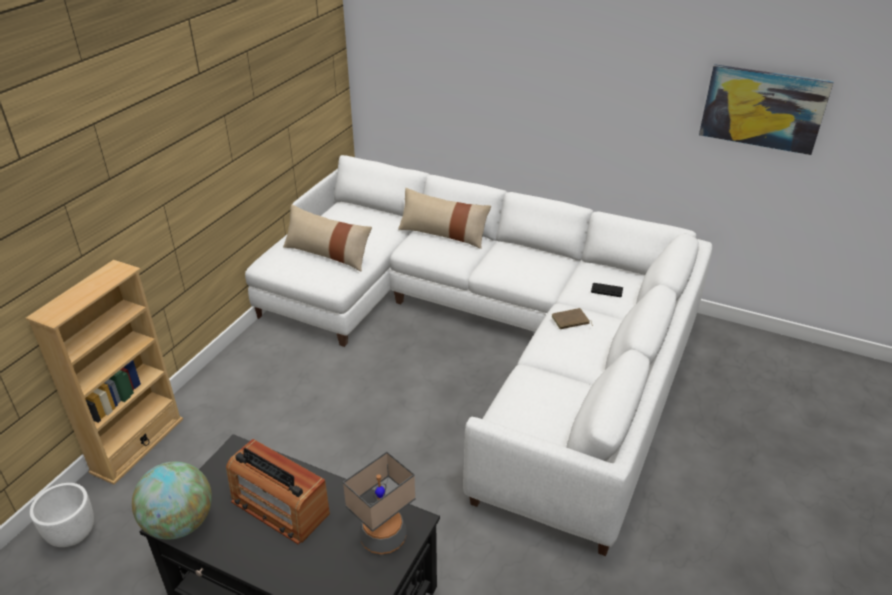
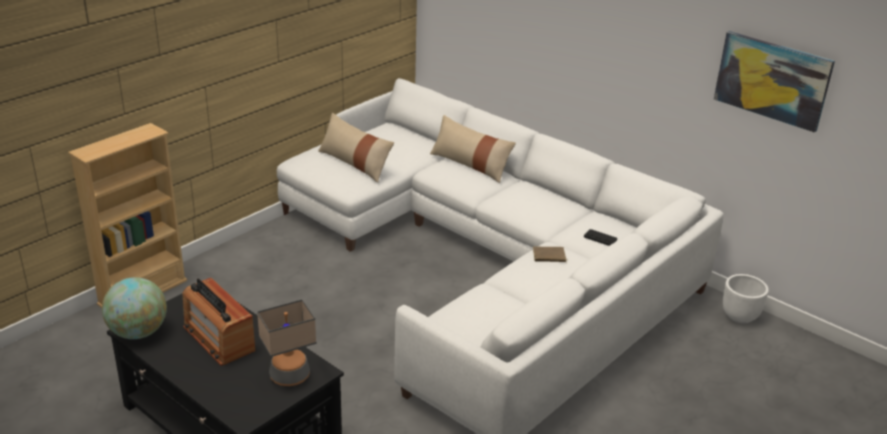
camera: 15 degrees right, 5 degrees down
(73, 534) = (69, 344): white planter -> white planter (740, 316)

